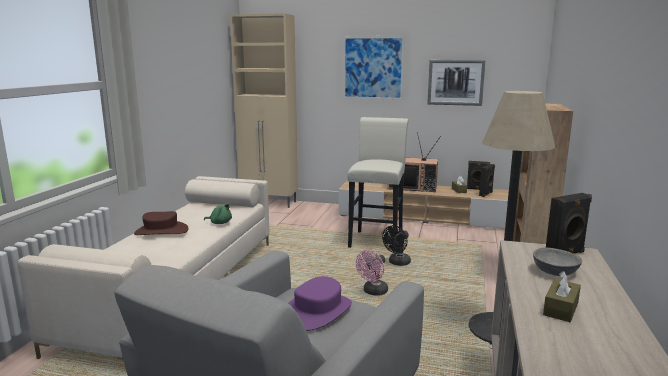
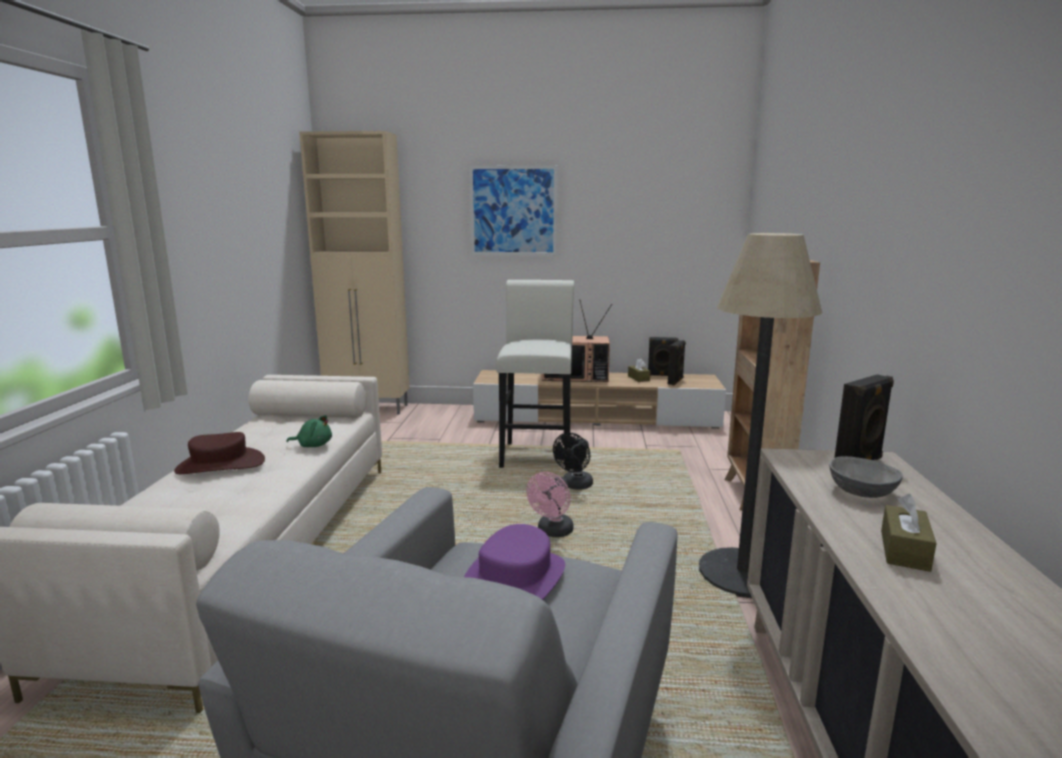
camera: 10 degrees left, 0 degrees up
(455, 82) = (628, 230): picture -> none

